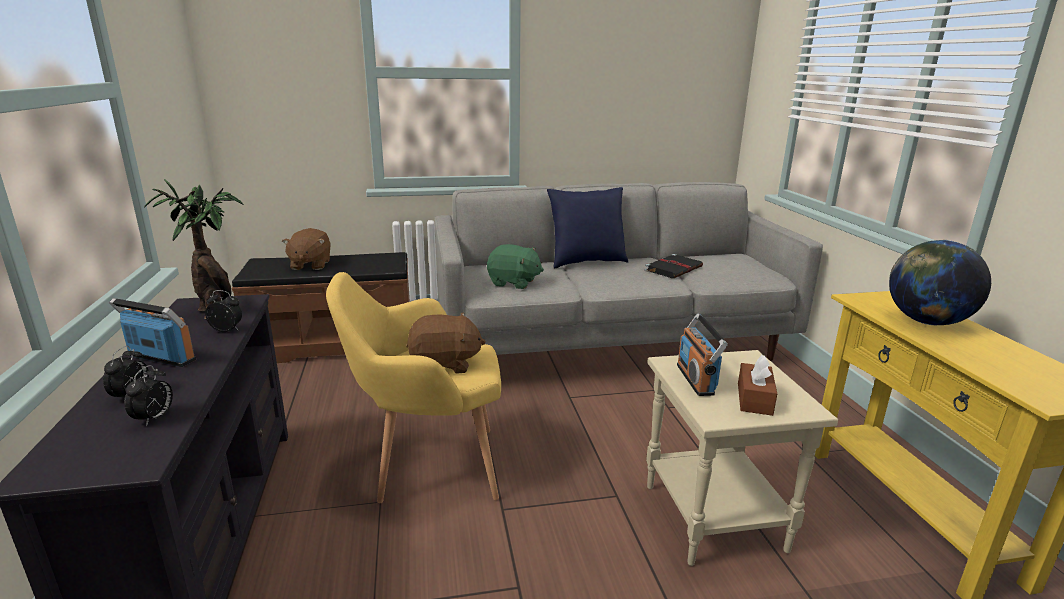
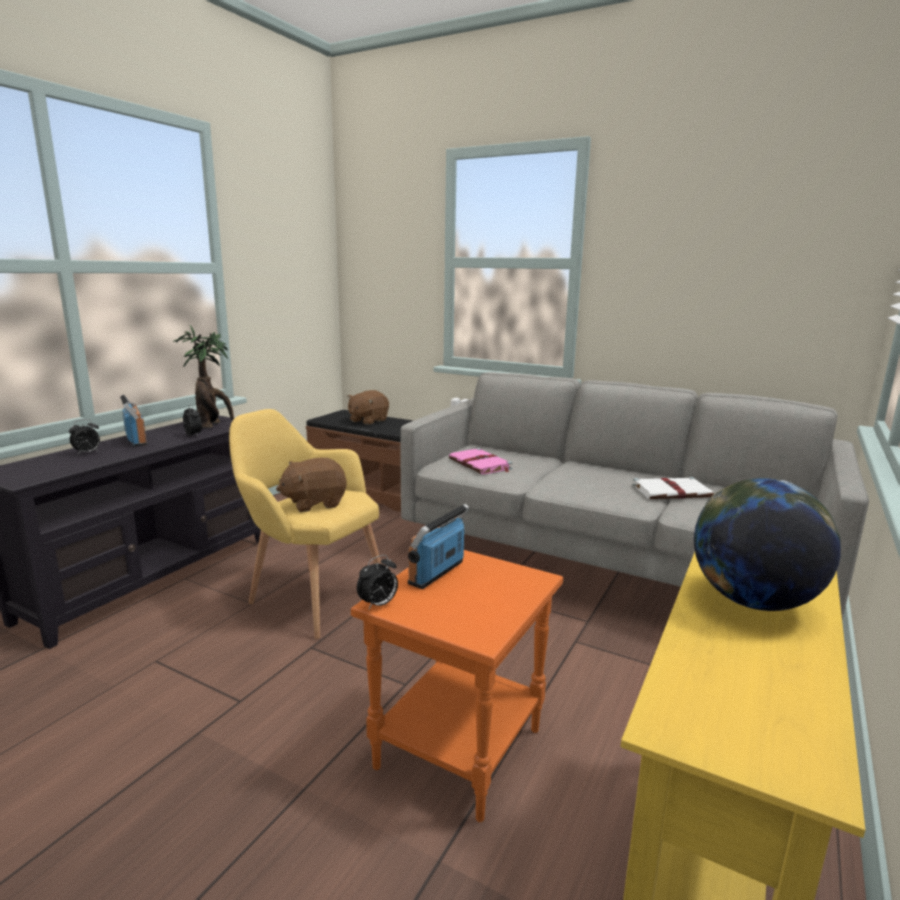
camera: 40 degrees right, 5 degrees down
(154, 418) = (70, 465): alarm clock -> alarm clock (378, 605)
(445, 364) = (314, 503): brown plush toy -> brown plush toy turned 120 degrees clockwise
(514, 283) = (480, 464): green plush toy -> pink book
(586, 262) = (586, 465): blue pillow -> none
(674, 268) = (672, 492): black book -> white book
(716, 518) = (460, 751): beige side table -> orange side table
(754, 399) = (451, 607): brown tissue box -> none

